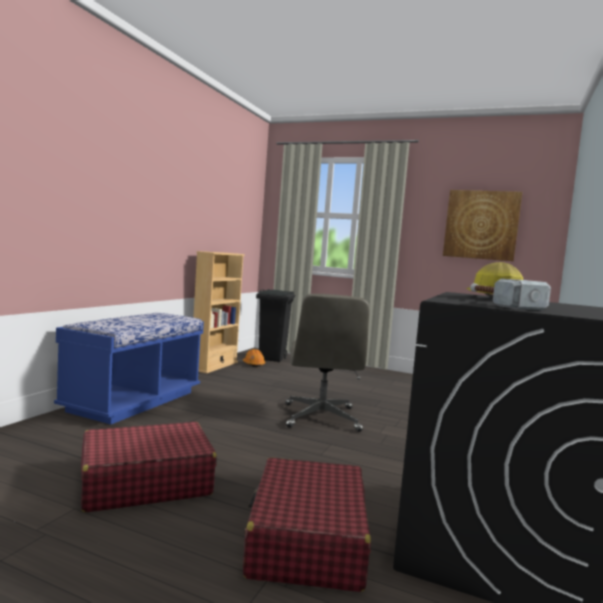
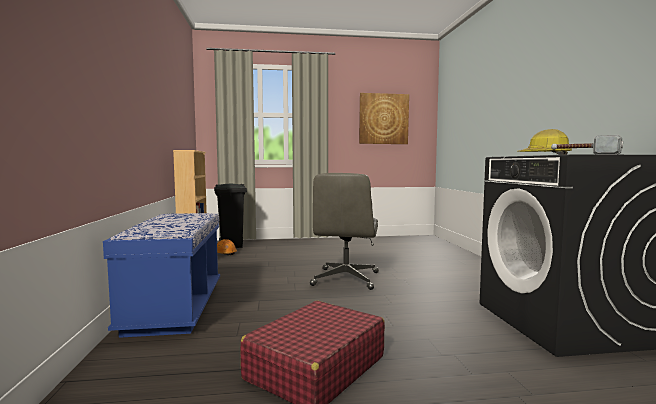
camera: 30 degrees left, 0 degrees up
(307, 540) = (488, 360): red suitcase -> none
(321, 418) = (346, 279): grey office chair -> grey office chair turned 45 degrees clockwise

